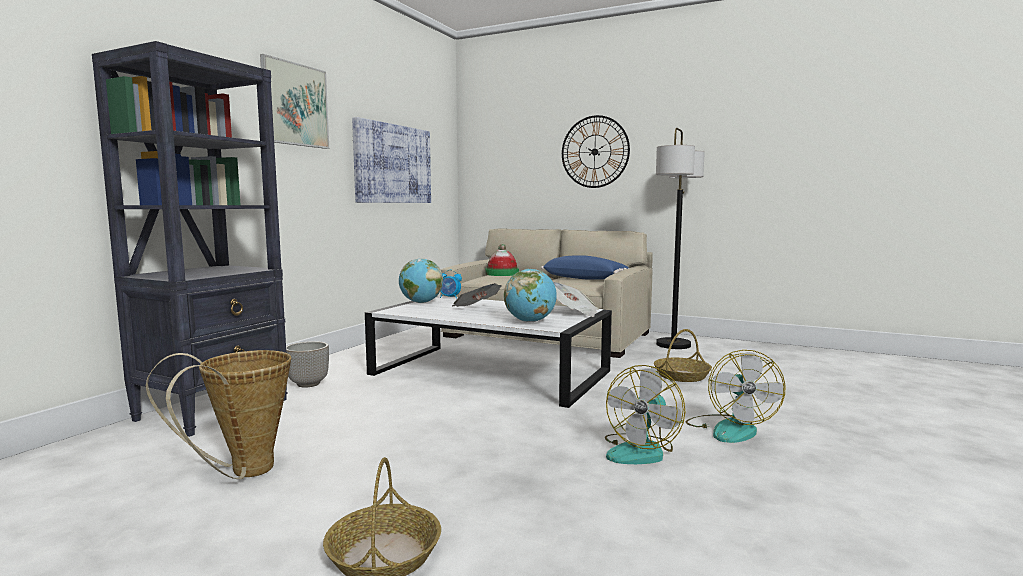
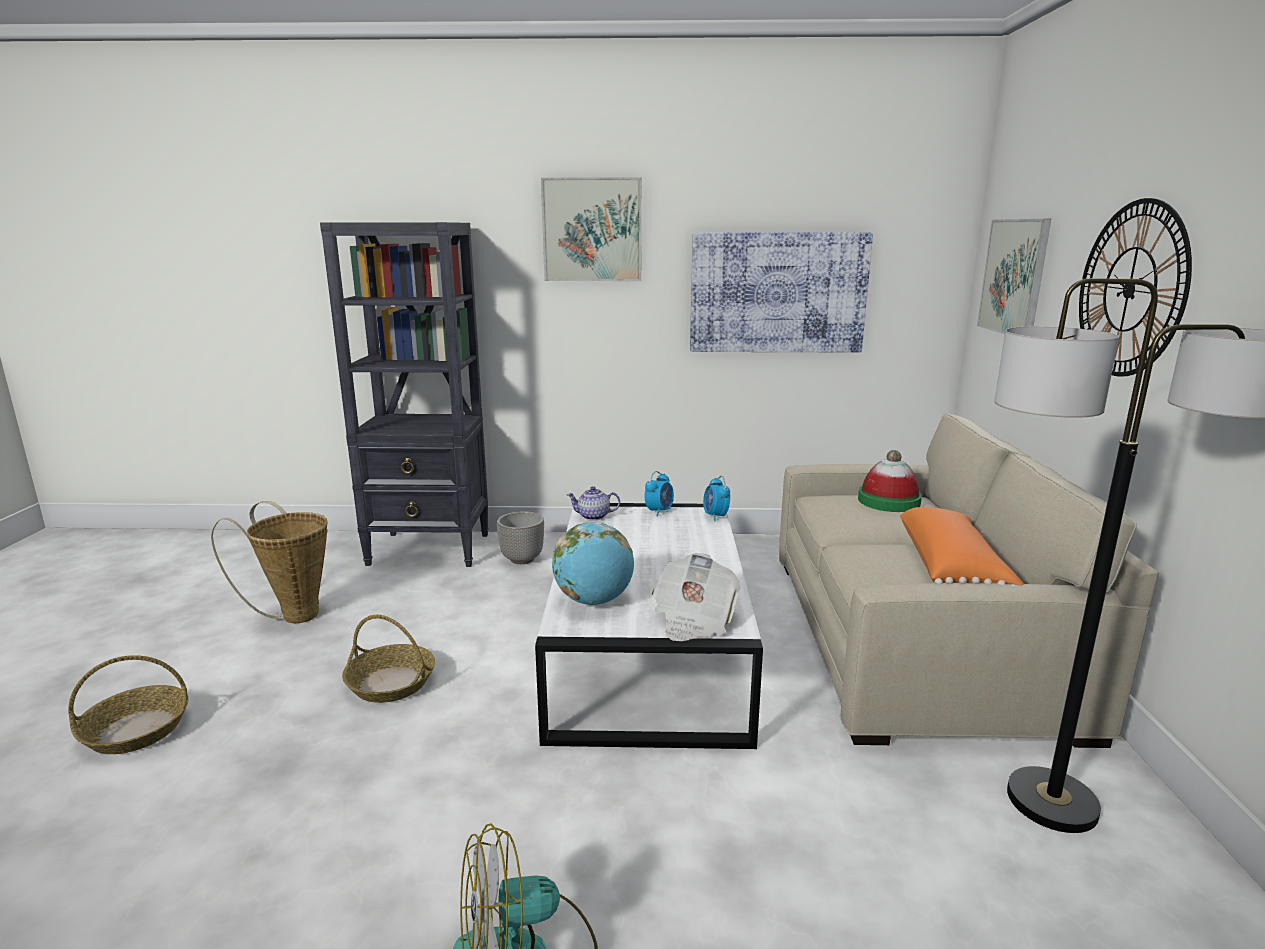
camera: 65 degrees right, 10 degrees up
(402, 311) = (593, 517): none -> teapot
(421, 302) = (659, 511): globe -> alarm clock
(476, 309) = (648, 550): newspaper -> none
(502, 157) = (1013, 277): none -> picture
(585, 278) = (951, 567): blue pillow -> orange pillow
(641, 451) = (391, 851): fan -> none
(681, 376) = (809, 847): basket -> basket (391, 683)

